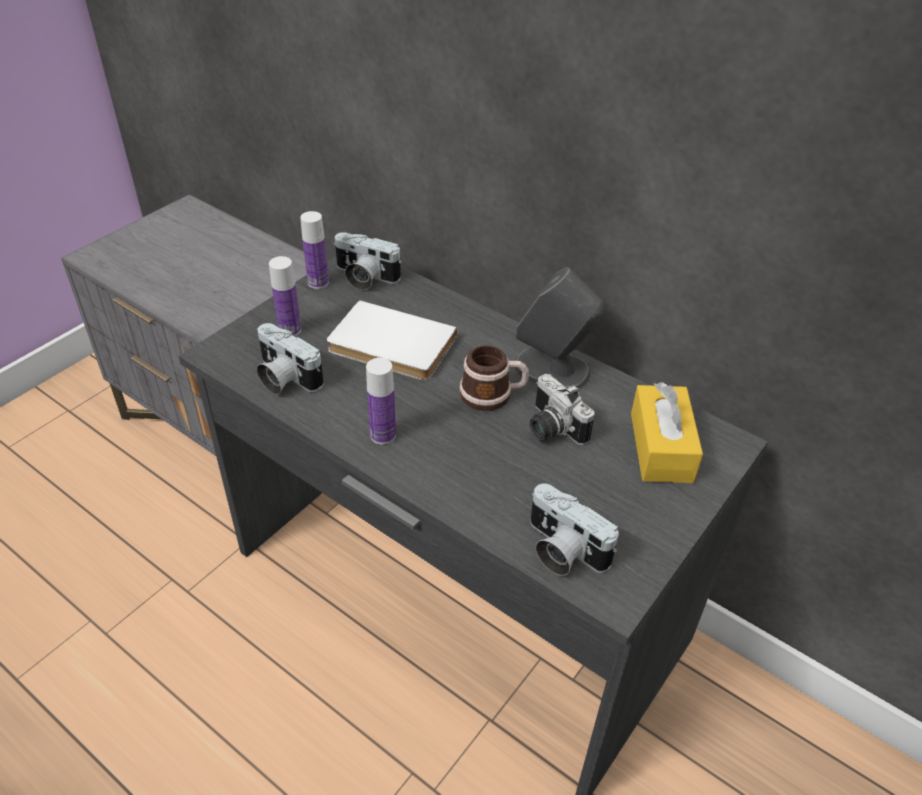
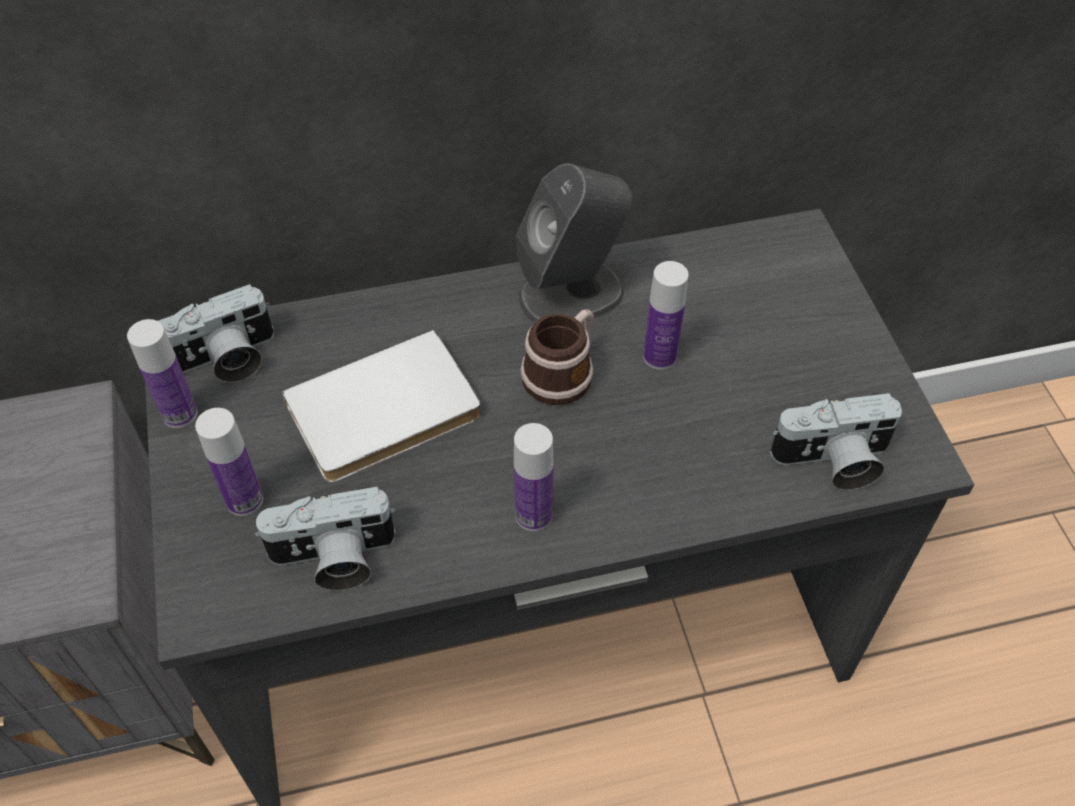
camera: 50 degrees left, 10 degrees up
(550, 428) = (659, 356): camera -> bottle
(661, 447) = (762, 289): yellow tissue box -> none

